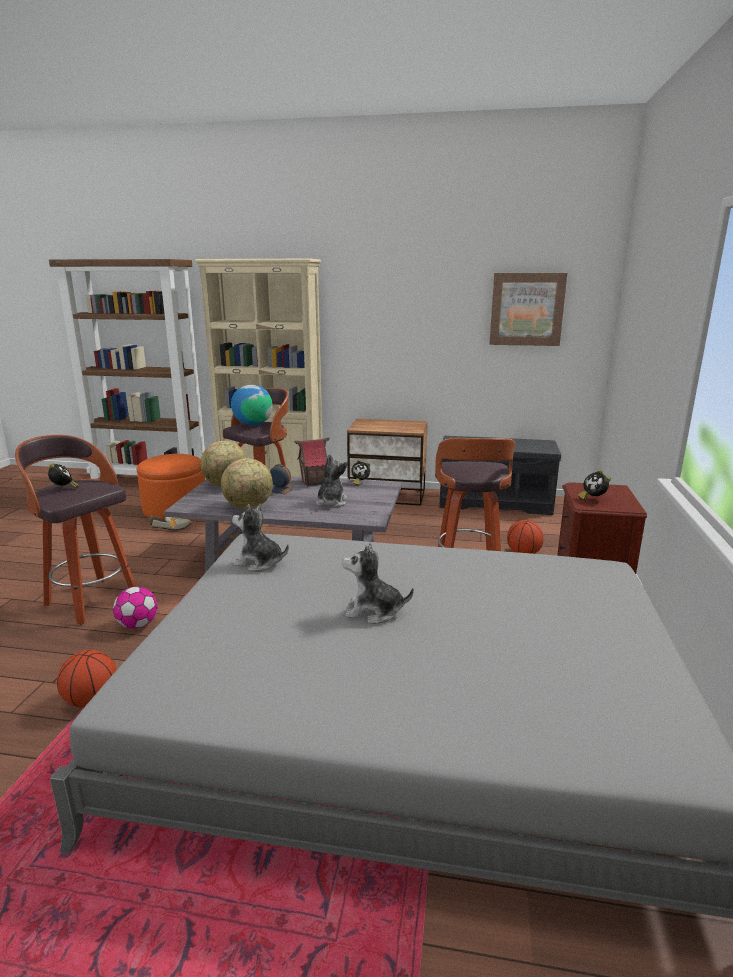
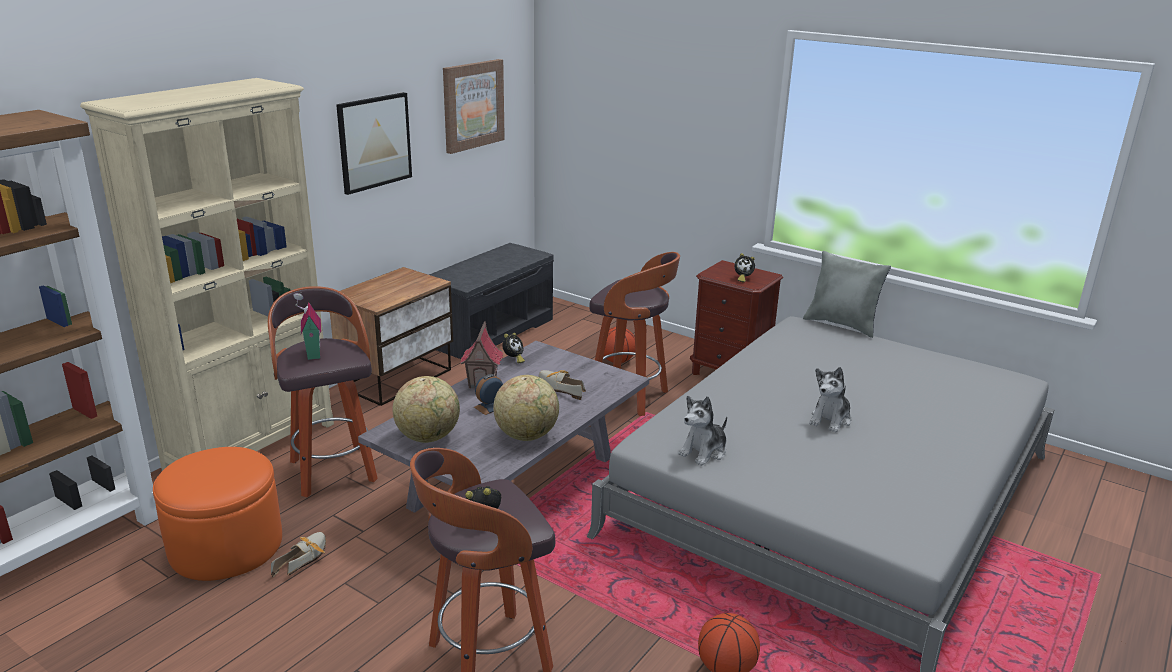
camera: 65 degrees left, 5 degrees up
(138, 625) = (586, 621): football -> none
(253, 424) = (311, 353): globe -> toy house
(331, 502) = (560, 388): plush toy -> shoe
(415, 320) = (374, 142): none -> picture
(651, 592) = (842, 325): none -> grey pillow

